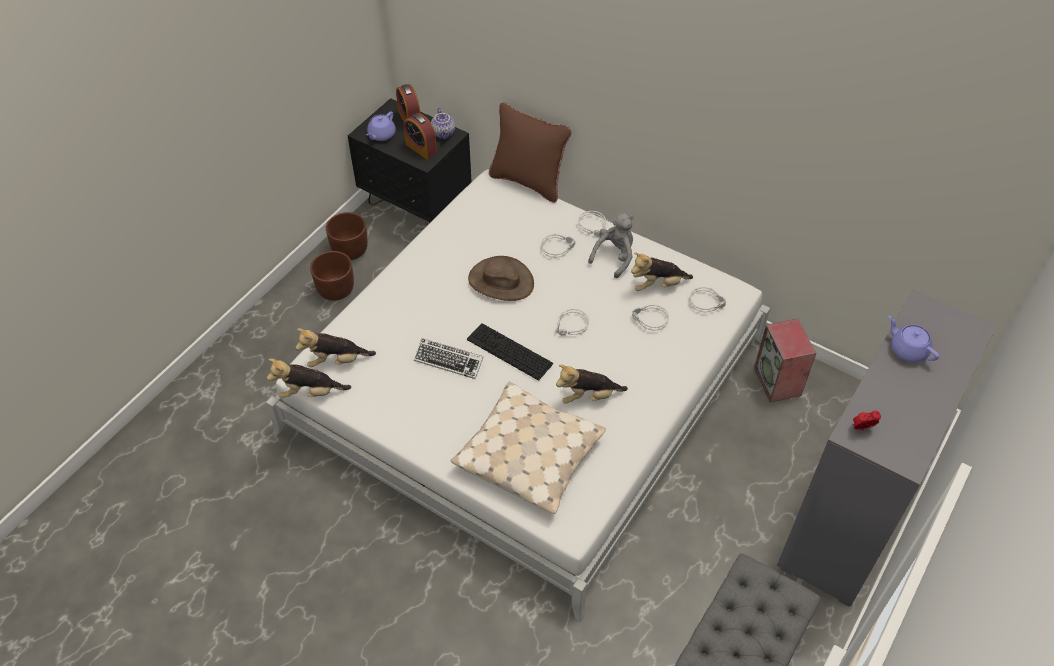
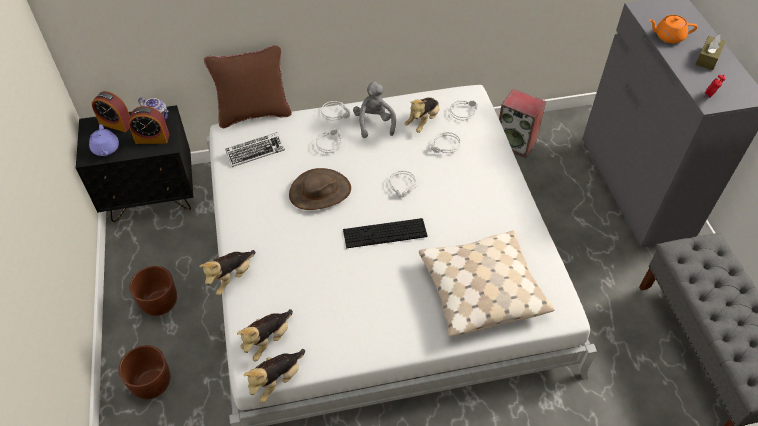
camera: 45 degrees left, 0 degrees up
(350, 250) = (136, 265): brown planter -> brown planter (151, 382)
(449, 361) = (352, 272): keyboard -> keyboard (255, 152)
(588, 396) = (468, 222): plush toy -> plush toy (231, 277)
(907, 349) = (668, 36): purple teapot -> orange teapot
(918, 397) = (708, 58): none -> brown tissue box

